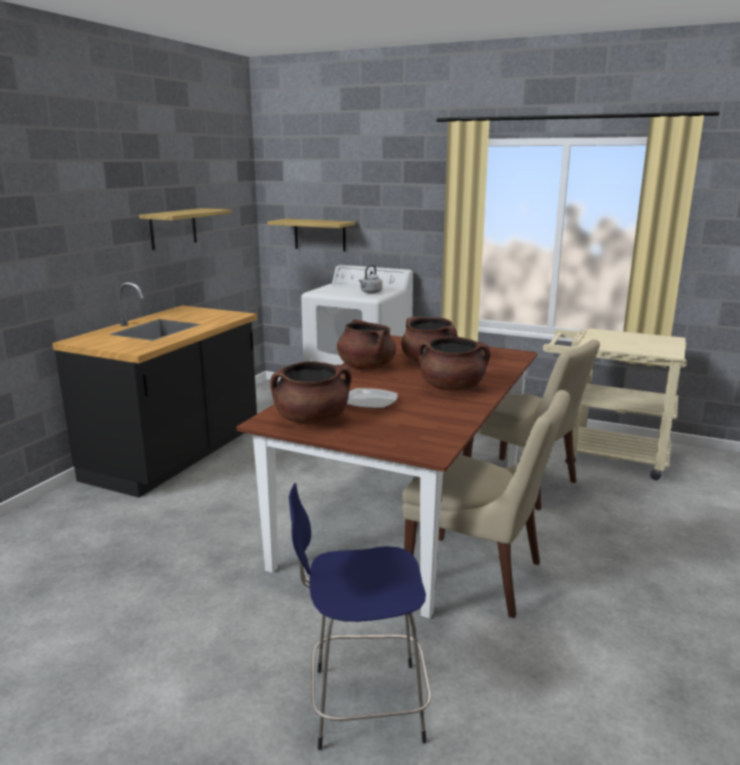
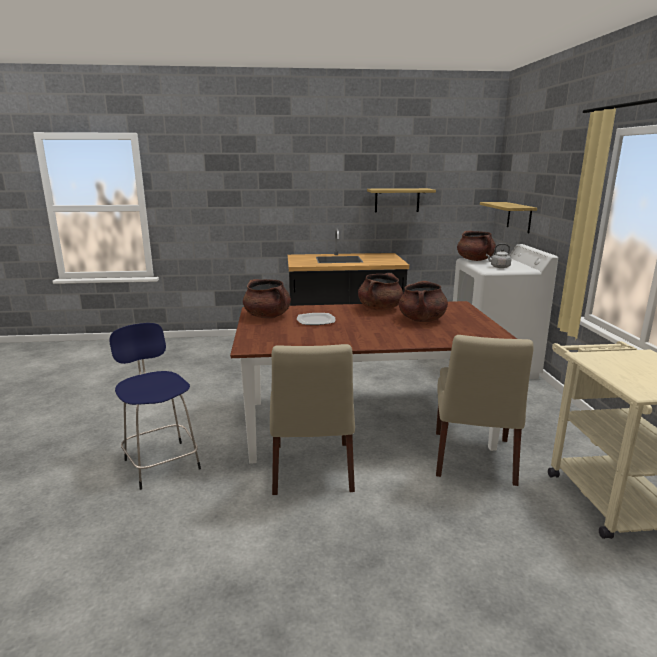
camera: 60 degrees right, 0 degrees up
(452, 387) = (375, 334): brown cooking pot -> brown cooking pot (475, 260)

